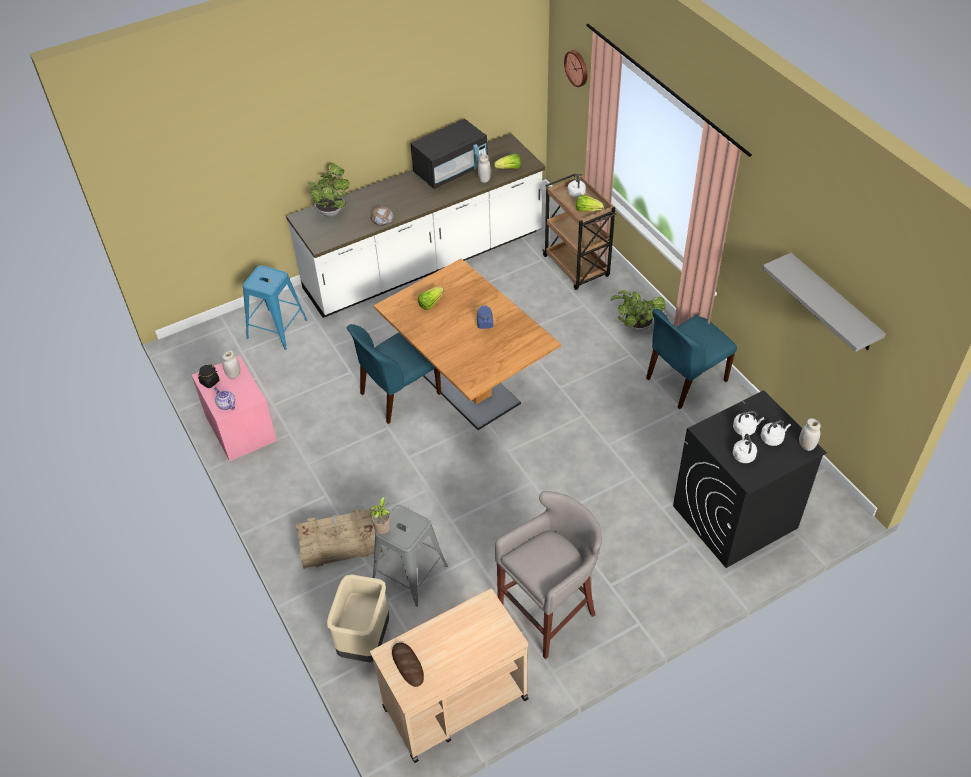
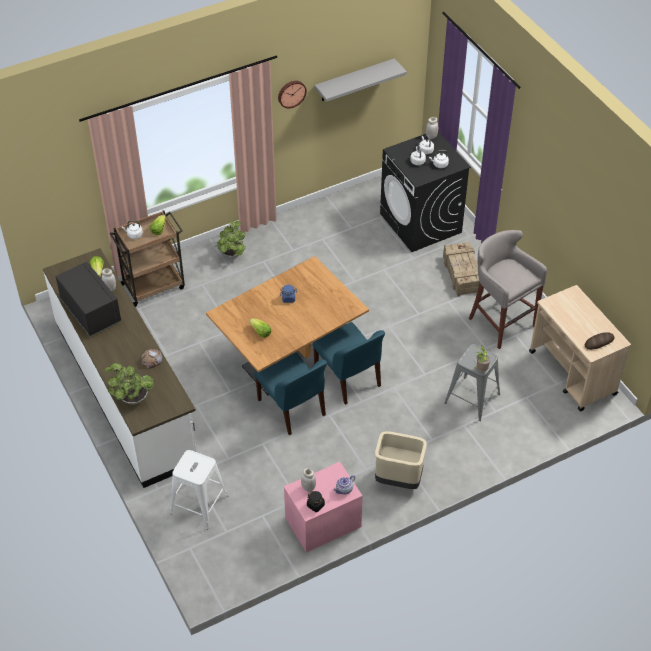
camera: 90 degrees left, 0 degrees up
(276, 329) = (199, 505): blue stool -> white stool
(340, 544) = (447, 442): crate -> crate (462, 274)
(364, 640) = (529, 424): beige trash can -> beige trash can (398, 480)
(577, 68) = (57, 169): wall clock -> wall clock (291, 93)
(684, 380) = (293, 233): blue chair -> blue chair (348, 379)

